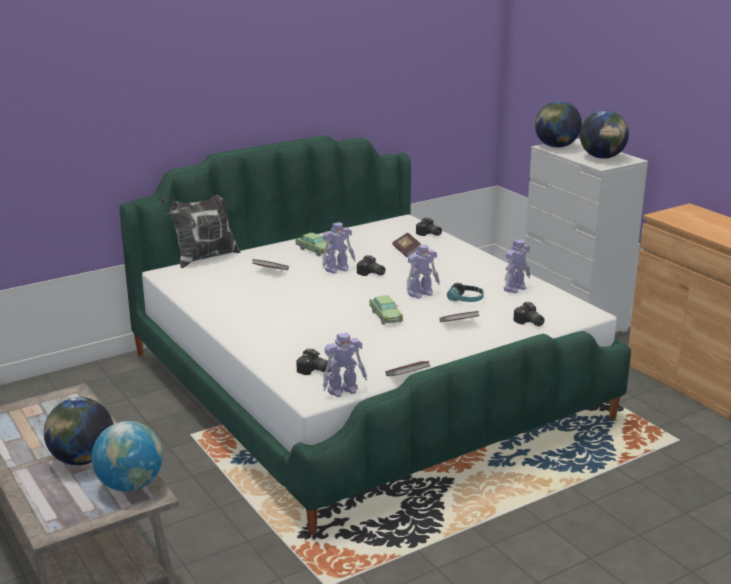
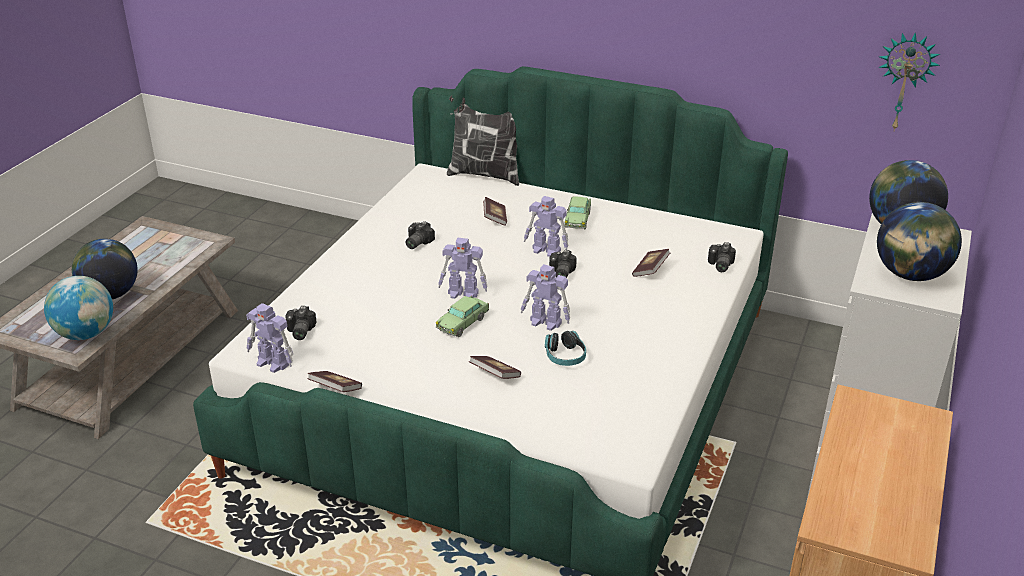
camera: 55 degrees right, 10 degrees up
(453, 84) = (904, 81): none -> wall clock
(515, 288) = (639, 379): toy robot -> toy robot (463, 294)
(529, 323) = (552, 423): camera -> camera (416, 243)

